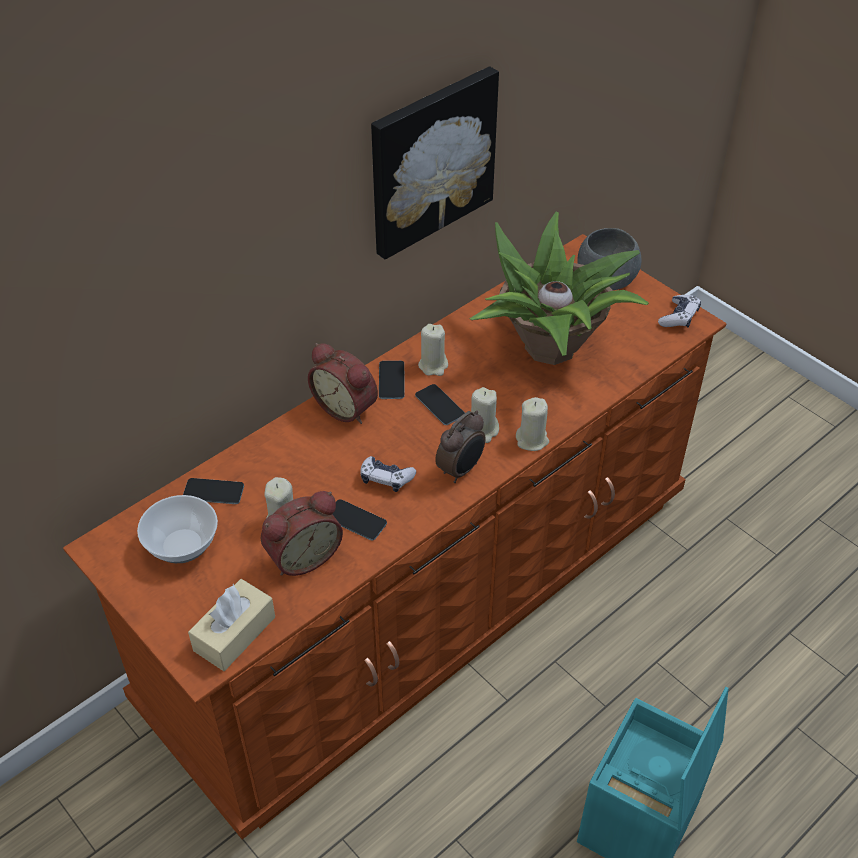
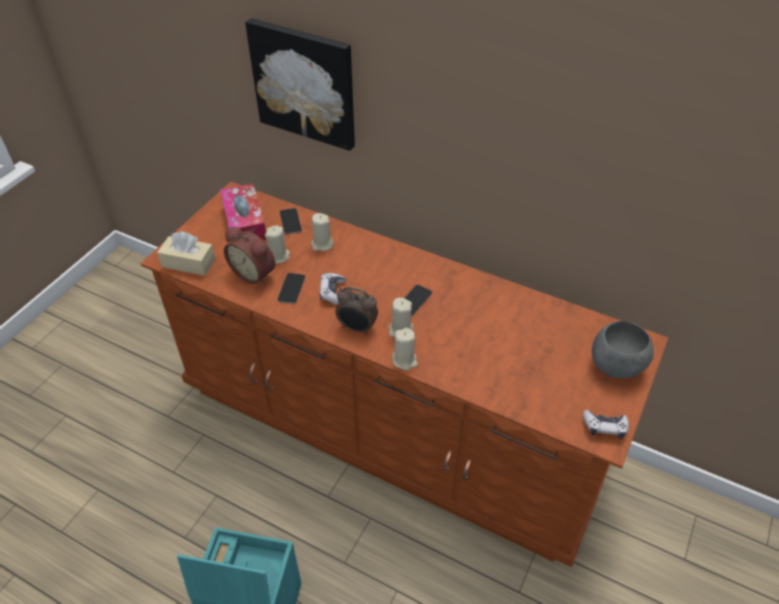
camera: 70 degrees right, 0 degrees up
(181, 546) = (244, 222): bowl -> tissue box
(347, 407) = (388, 256): alarm clock -> none
(391, 380) = (425, 270): phone -> none
(430, 160) = (523, 153): picture -> picture (305, 83)
(433, 365) = (452, 287): beige candle -> beige candle (322, 244)
(551, 349) = (509, 348): potted plant -> none

